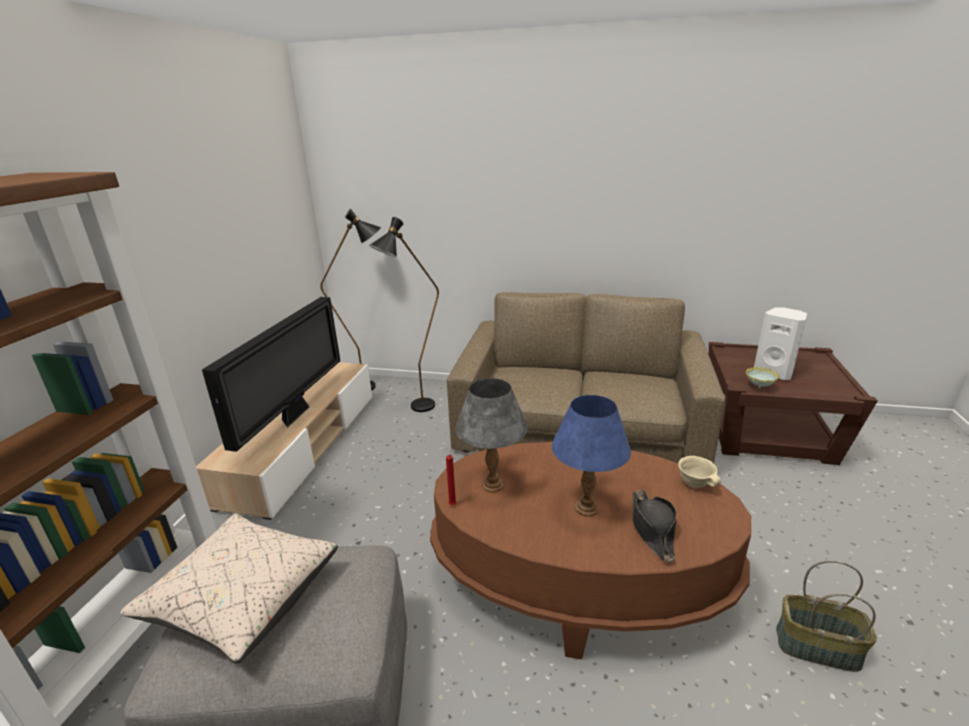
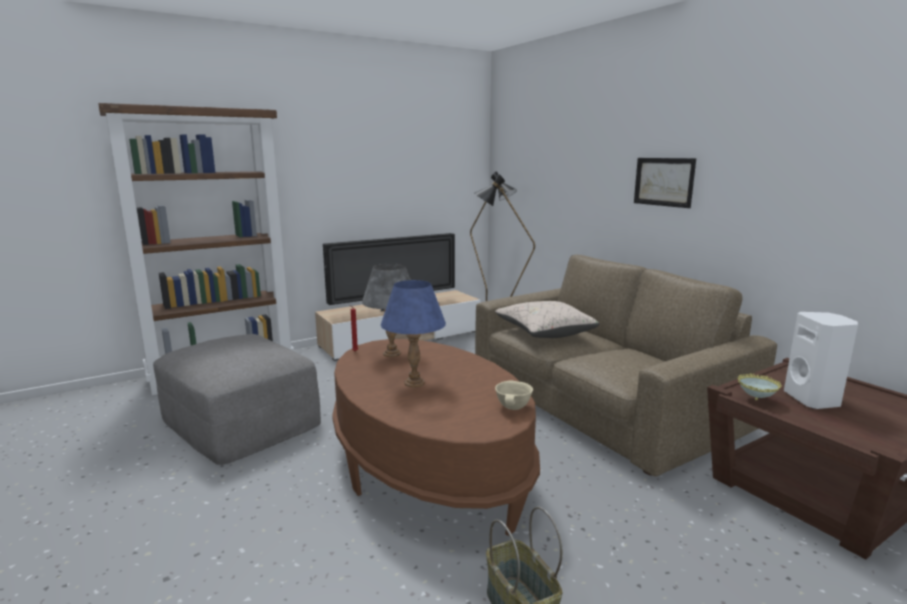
camera: 45 degrees right, 10 degrees down
(243, 598) = (226, 343): beige pillow -> beige pillow (544, 332)
(579, 208) = (663, 182): none -> picture
(652, 529) = (426, 407): black hat -> none

